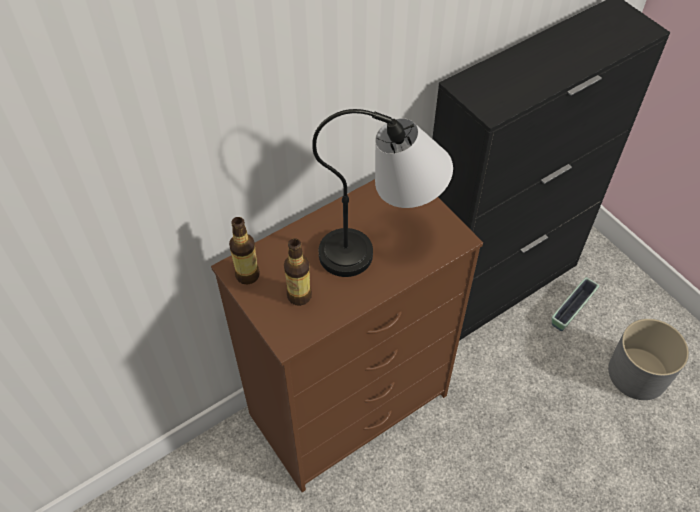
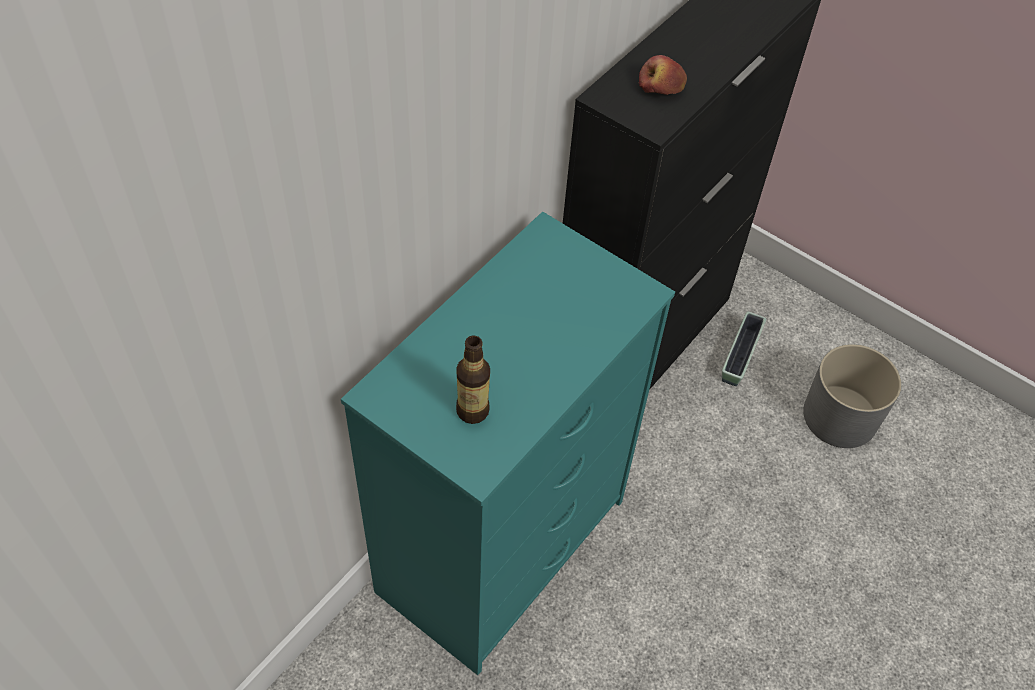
camera: 20 degrees left, 0 degrees up
(247, 275) = (394, 399): bottle -> none
(350, 403) = (503, 543): brown dresser -> turquoise dresser
(382, 249) = (555, 326): table lamp -> none
(507, 85) = (660, 87): none -> apple

